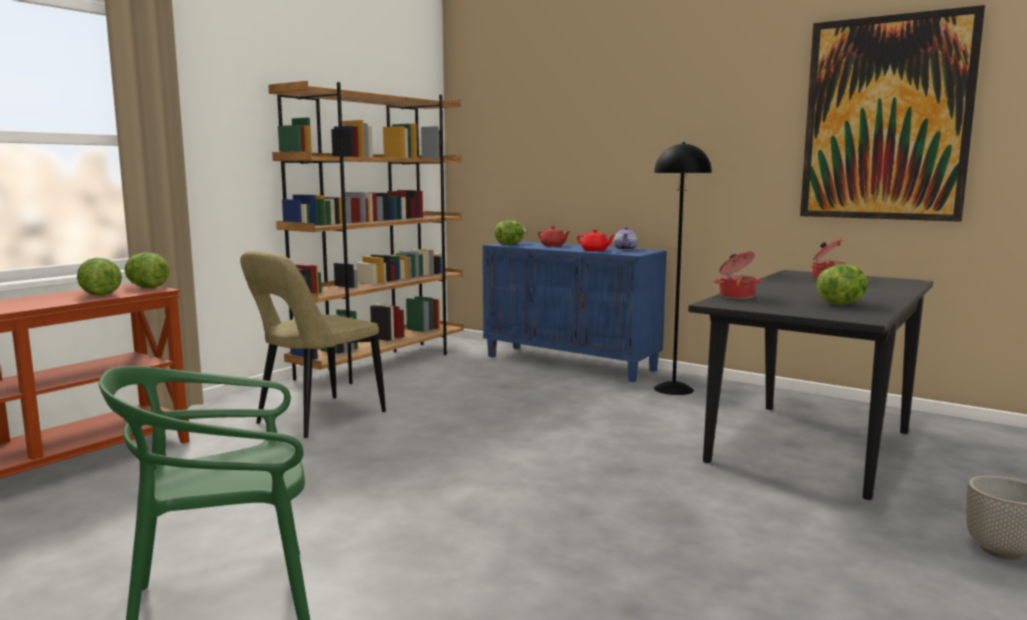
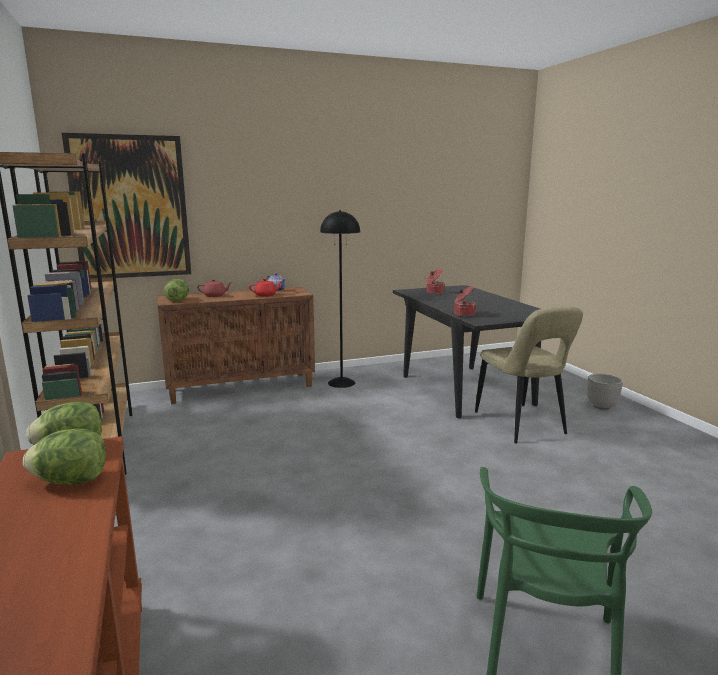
camera: 55 degrees left, 5 degrees up
(316, 419) = (194, 515): beige chair -> beige chair (521, 425)
(571, 363) = (242, 387): blue cabinet -> brown cabinet
(841, 304) = (508, 308): lettuce -> none
(885, 119) = (428, 194): picture -> picture (130, 207)

